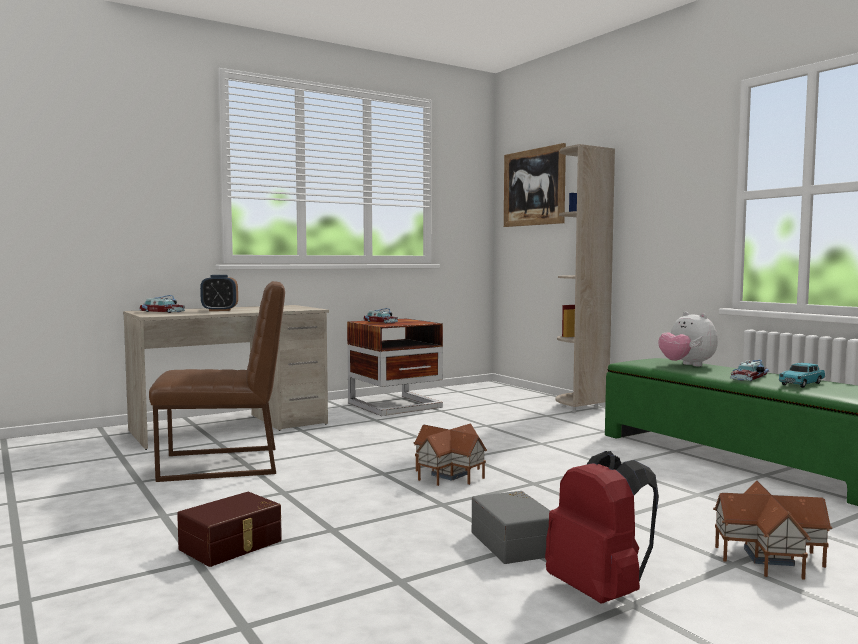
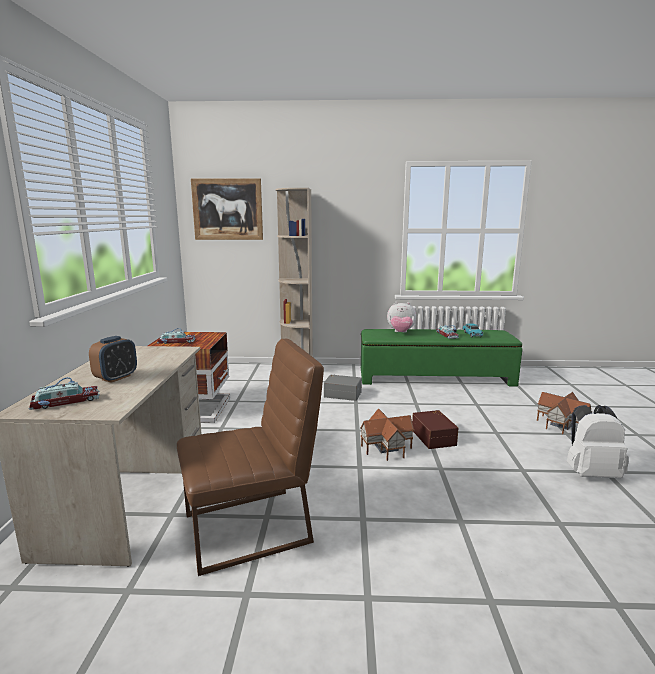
camera: 55 degrees left, 10 degrees up
(224, 464) = (251, 528): brown chair -> brown chair turned 45 degrees clockwise
(232, 545) = (467, 574): brown storage box -> brown storage box (434, 437)
(515, 543) = (517, 470): grey storage box -> grey storage box (343, 394)
(600, 592) = (590, 473): red backpack -> white backpack

